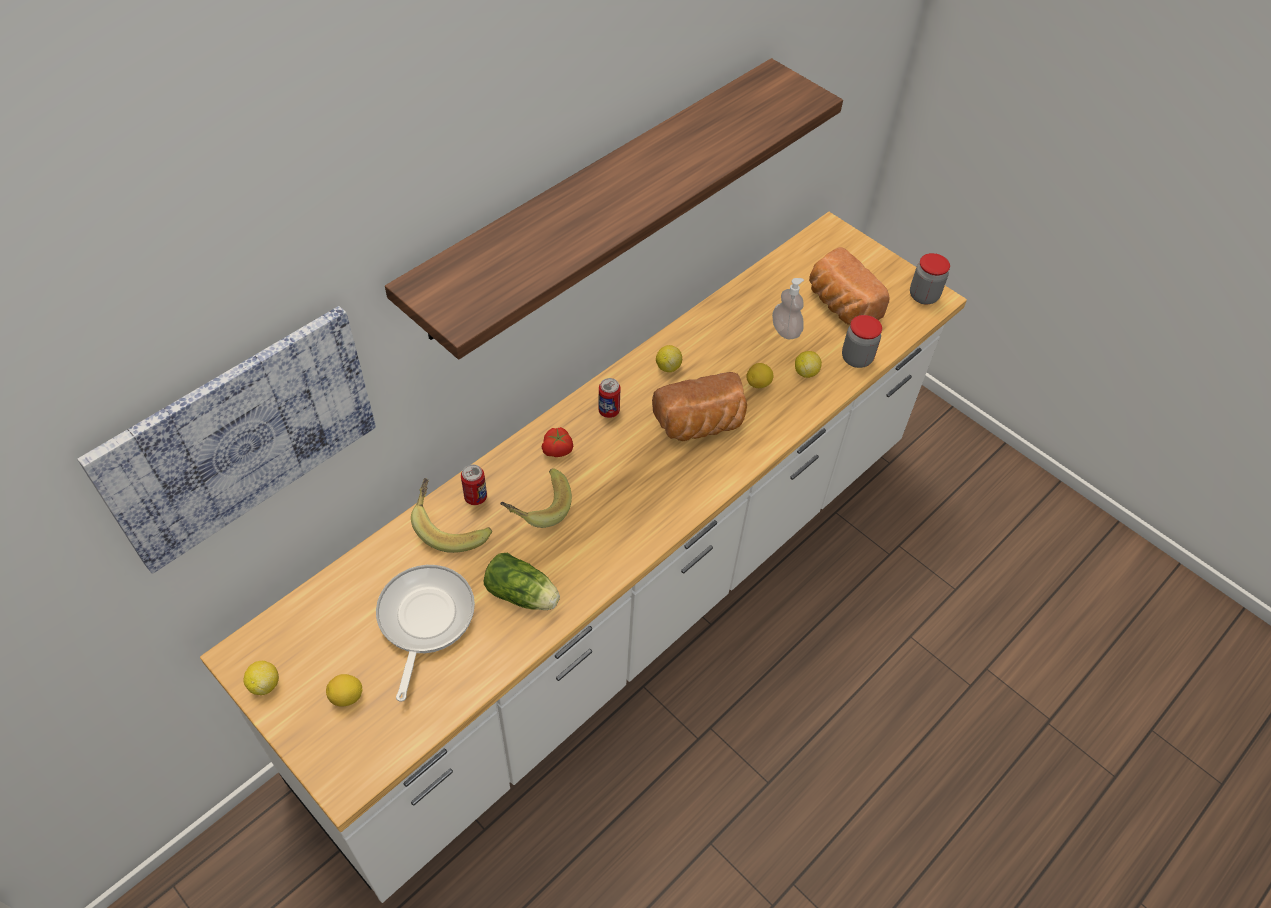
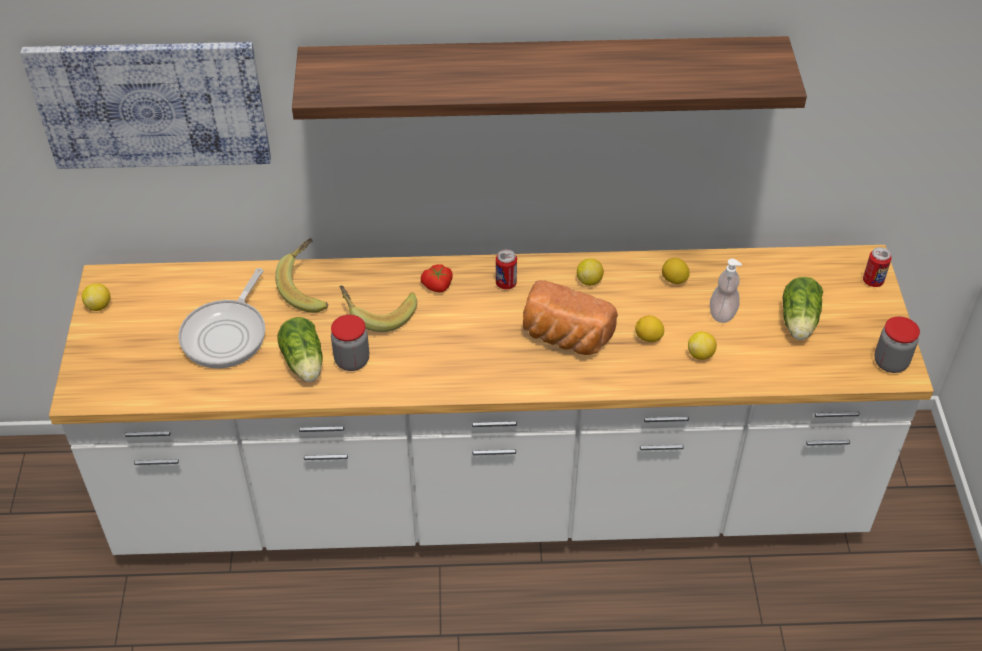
camera: 45 degrees right, 5 degrees down
(347, 697) = (133, 346): lemon -> lemon (674, 280)
(424, 620) = (227, 334): frying pan -> frying pan turned 150 degrees clockwise
(475, 497) = (345, 280): can -> can (873, 281)
(840, 305) = (798, 322): bread -> lettuce
(856, 358) = (760, 372): jar -> jar (352, 360)

